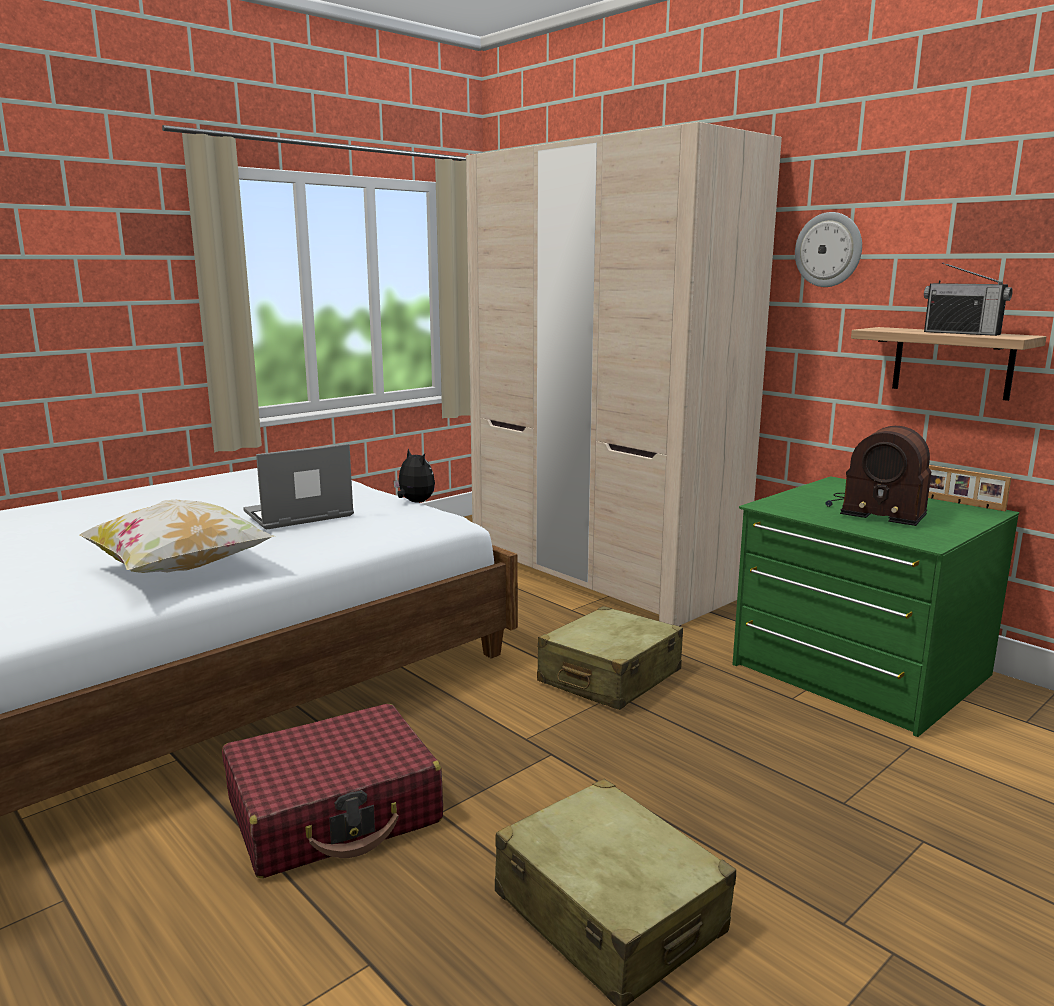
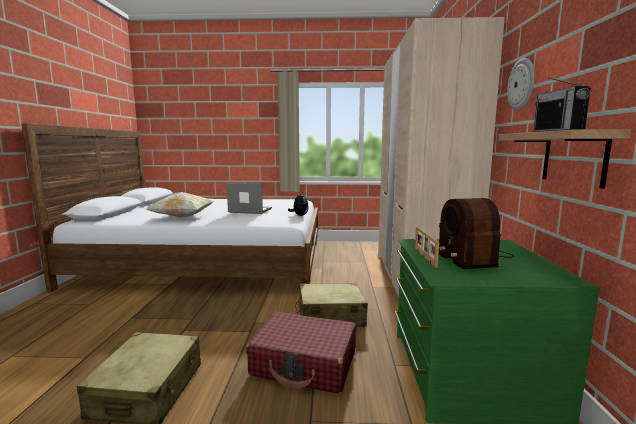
camera: 45 degrees right, 5 degrees down
(335, 812) = (166, 314): red suitcase -> red suitcase (304, 363)
(959, 503) = (558, 270): picture frame -> picture frame (424, 257)

